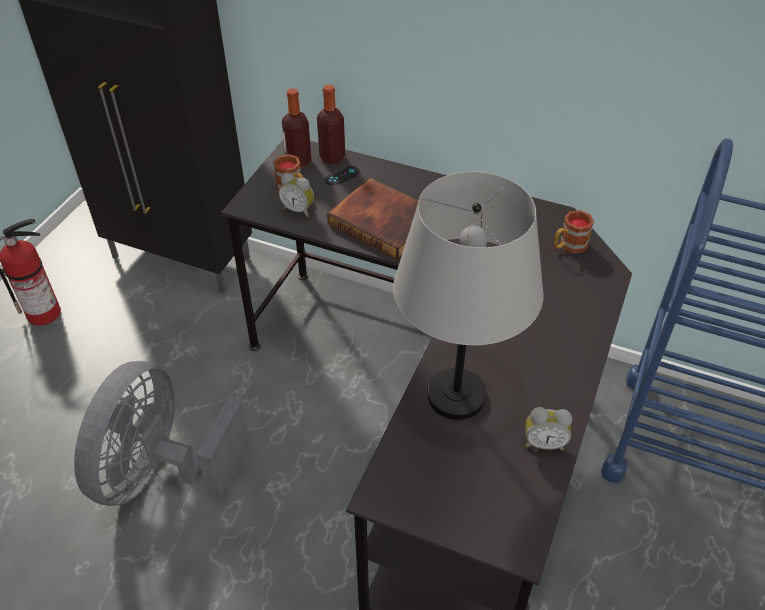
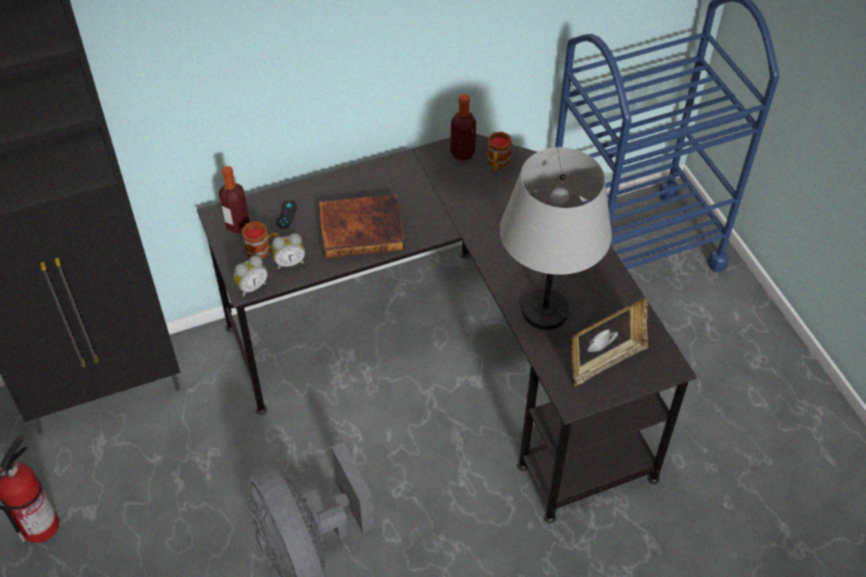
camera: 45 degrees left, 5 degrees up
(332, 157) = (259, 204): bottle -> bottle (462, 153)
(457, 485) = (604, 361): none -> picture frame
(544, 442) = (620, 300): alarm clock -> alarm clock (251, 287)

